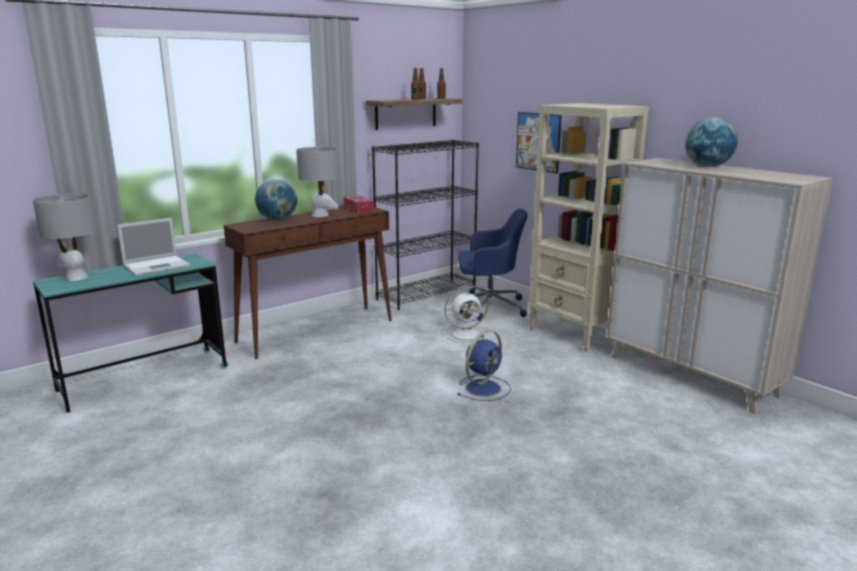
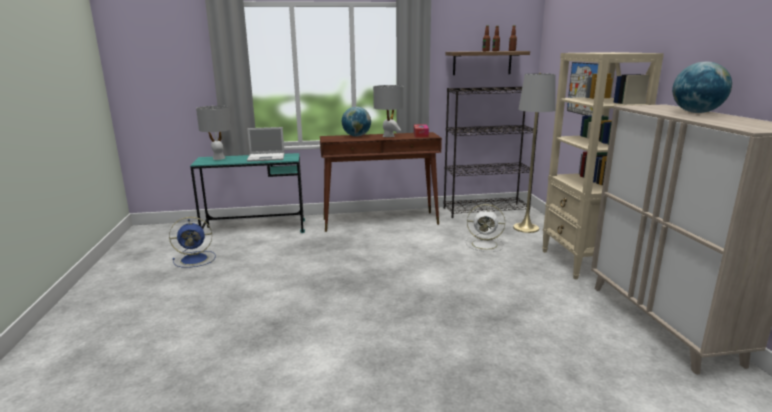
camera: 30 degrees right, 0 degrees up
(484, 388) = (455, 285): blue fan -> blue fan (195, 259)
(488, 307) = (526, 228): blue office chair -> grey floor lamp

